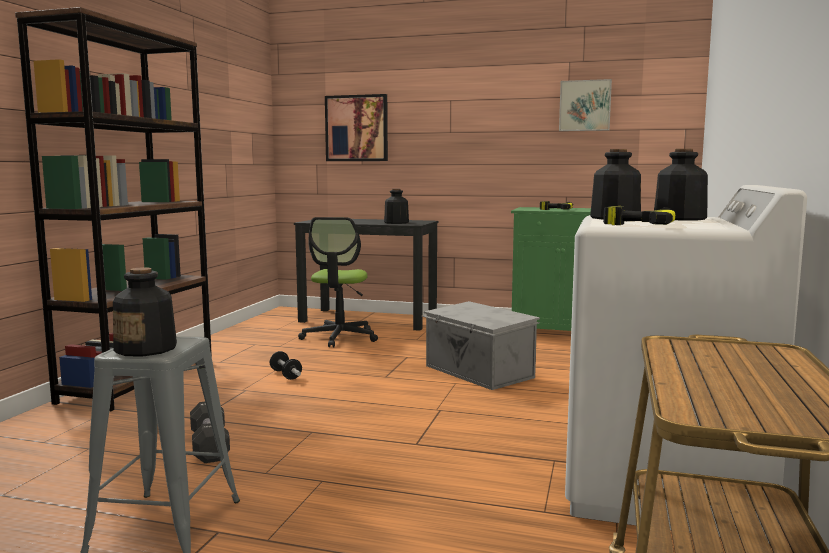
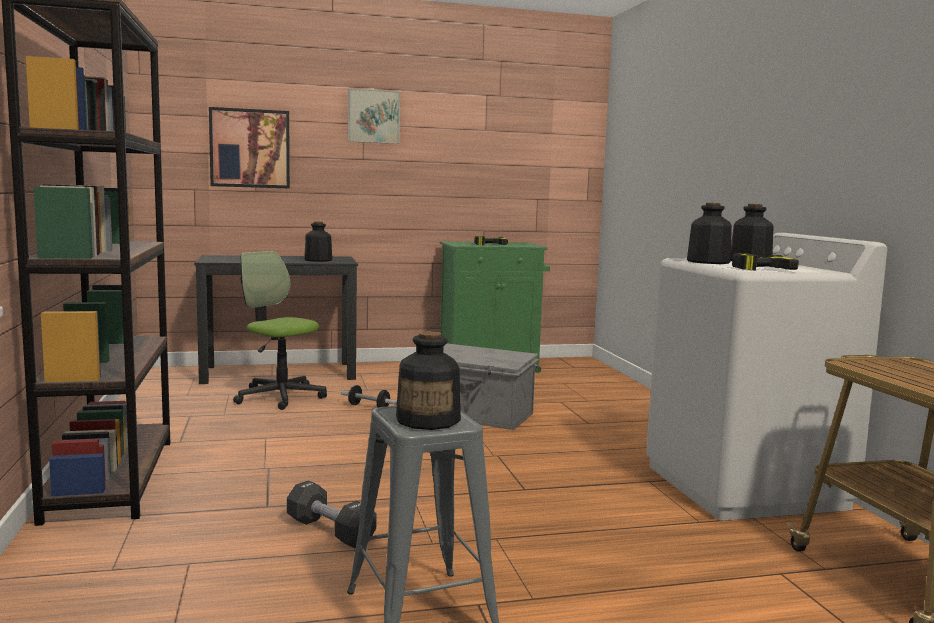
camera: 30 degrees left, 0 degrees up
(285, 375) = (287, 445): dumbbell -> dumbbell (369, 407)
(339, 337) = (280, 397): office chair -> office chair turned 150 degrees clockwise
(585, 105) = (502, 140): picture -> picture (373, 116)

